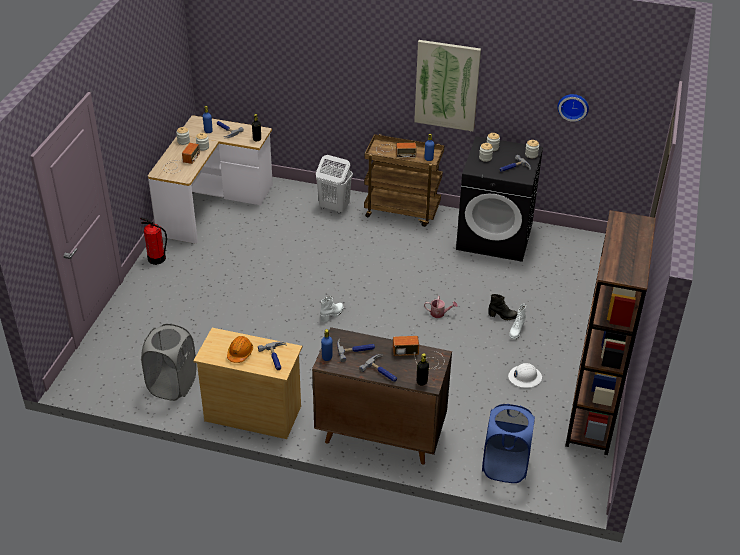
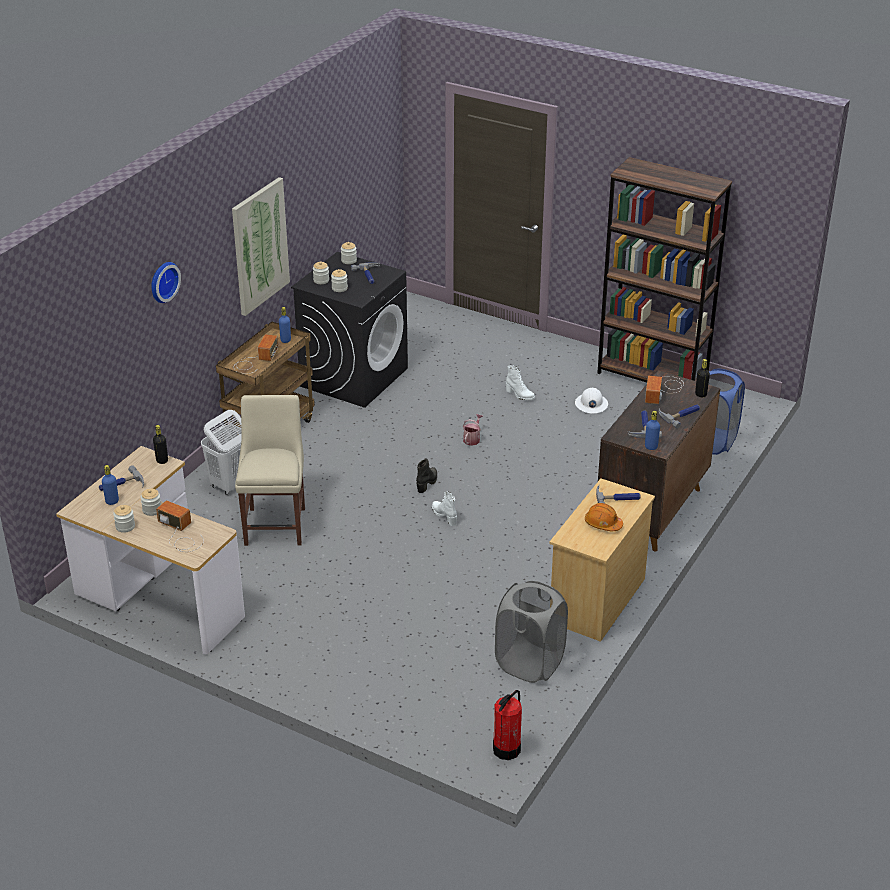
camera: 75 degrees left, 5 degrees down
(156, 259) = (262, 658): fire extinguisher -> fire extinguisher (507, 749)
(296, 236) = (276, 524): none -> beige chair
(503, 316) = (493, 399): black boot -> black boot (427, 483)
(573, 106) = (347, 186): wall clock -> wall clock (162, 281)

